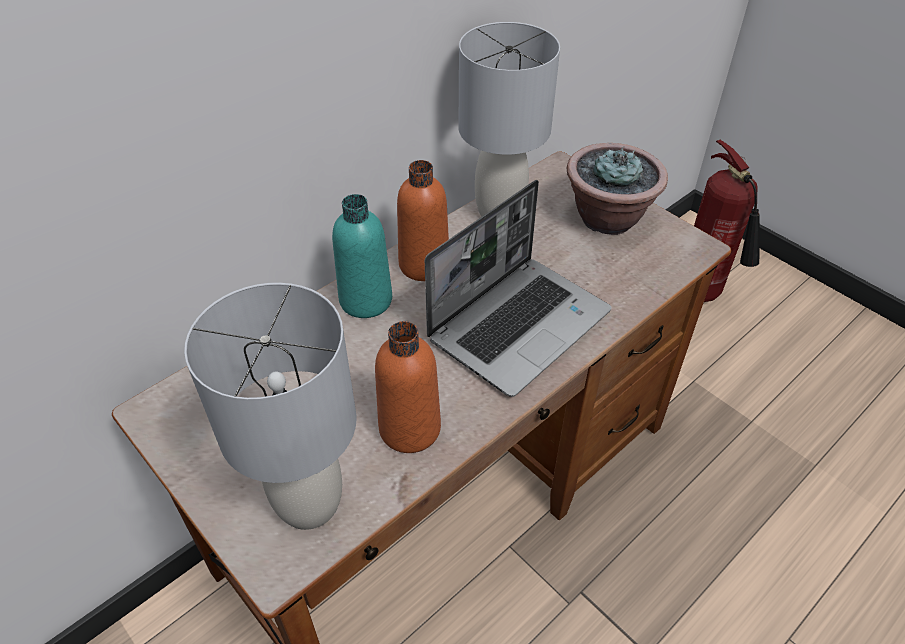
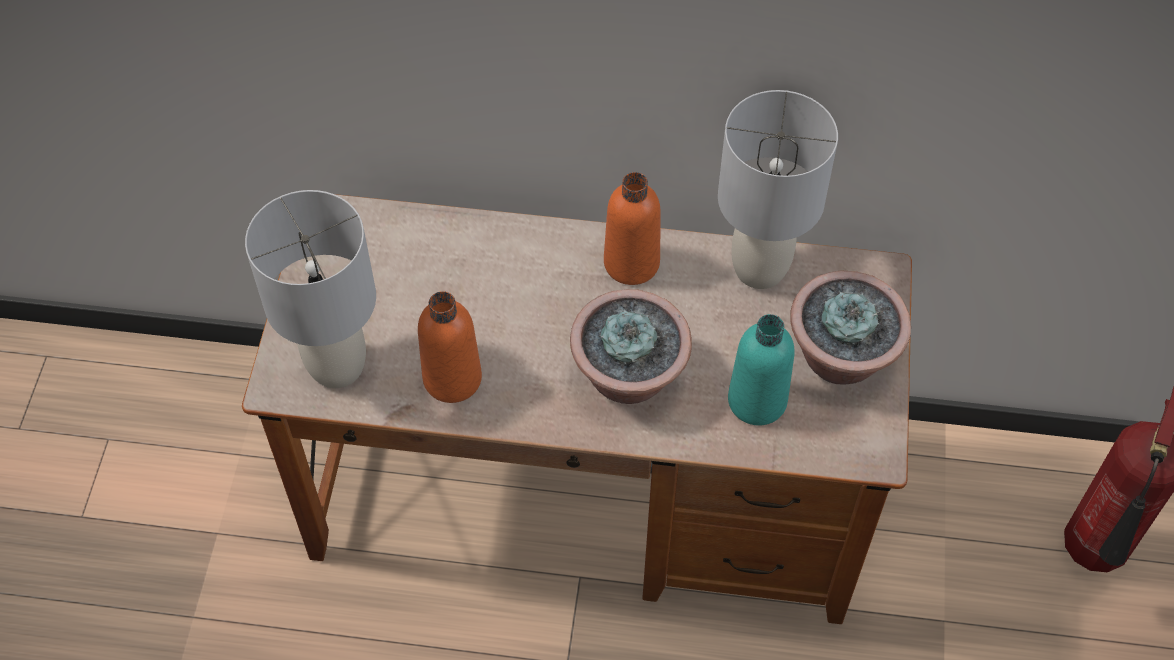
camera: 50 degrees right, 10 degrees up
(366, 300) = (551, 254): turquoise bottle -> turquoise bottle (757, 401)
(519, 324) = (629, 377): laptop -> potted plant

